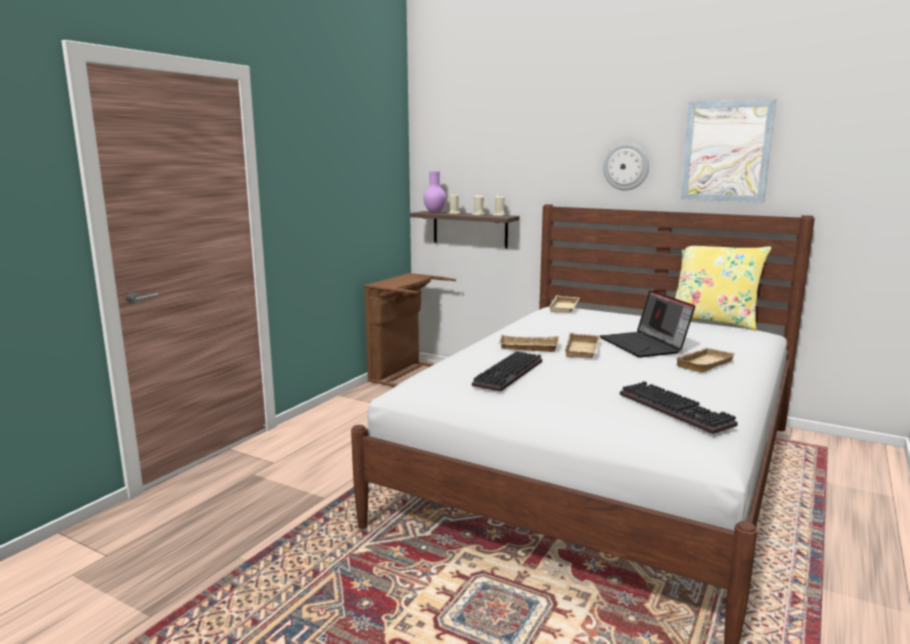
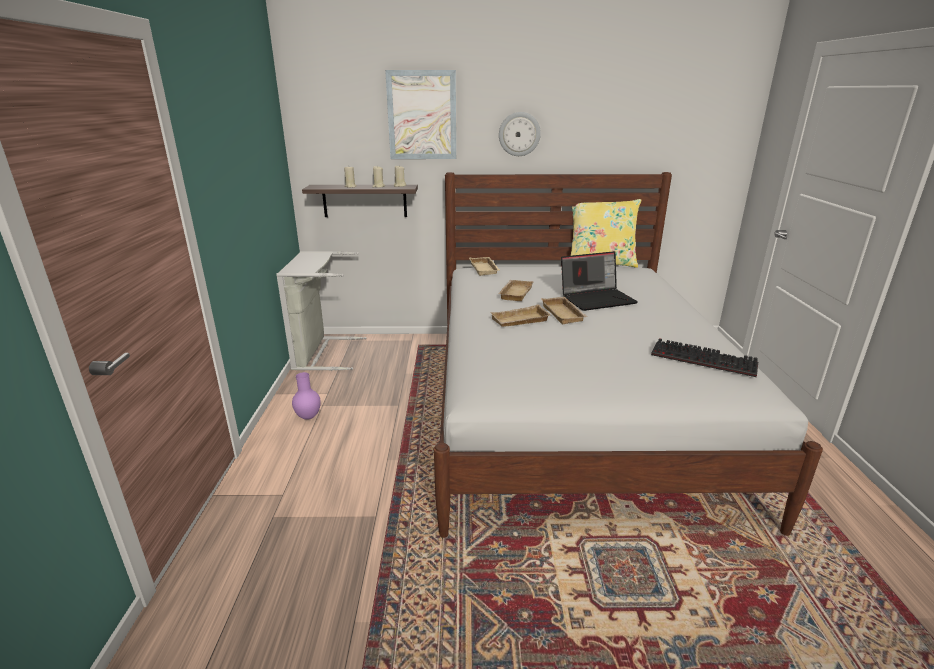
camera: 30 degrees left, 10 degrees up
(405, 375) = (321, 354): brown laundry basket -> grey laundry basket
(435, 212) = (328, 187): purple vase -> purple vase (308, 416)
(509, 374) = (547, 355): keyboard -> none
(645, 345) = (597, 298): laptop -> laptop turned 60 degrees counterclockwise
(702, 363) = (656, 308): beige tray -> beige tray (515, 293)
(726, 151) = (604, 119): picture -> picture (422, 115)

